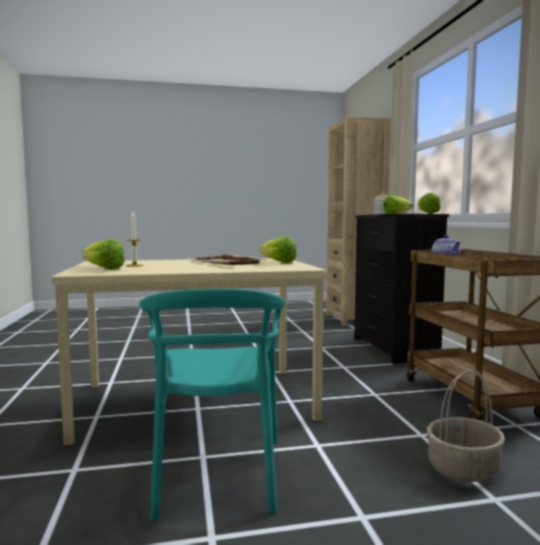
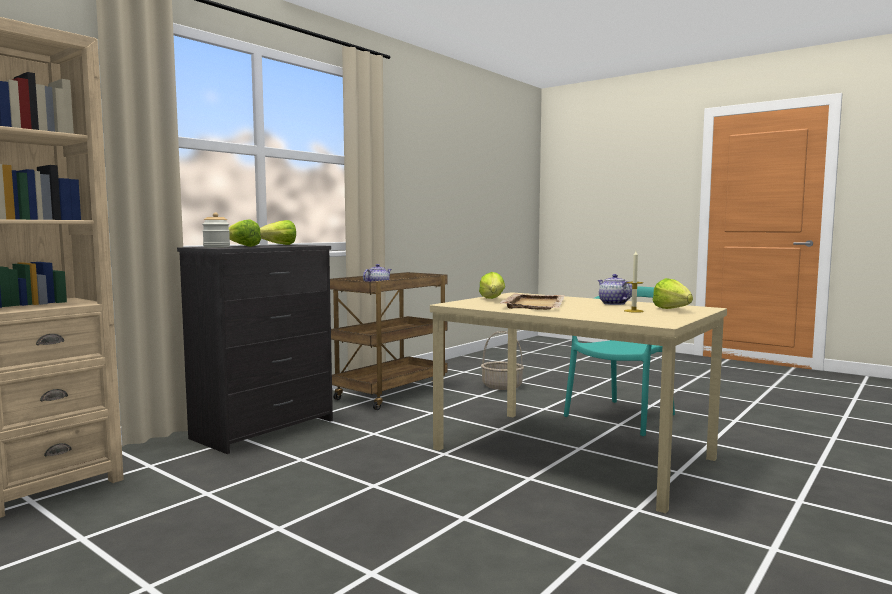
camera: 130 degrees left, 0 degrees up
(171, 269) = (613, 303): none -> teapot

